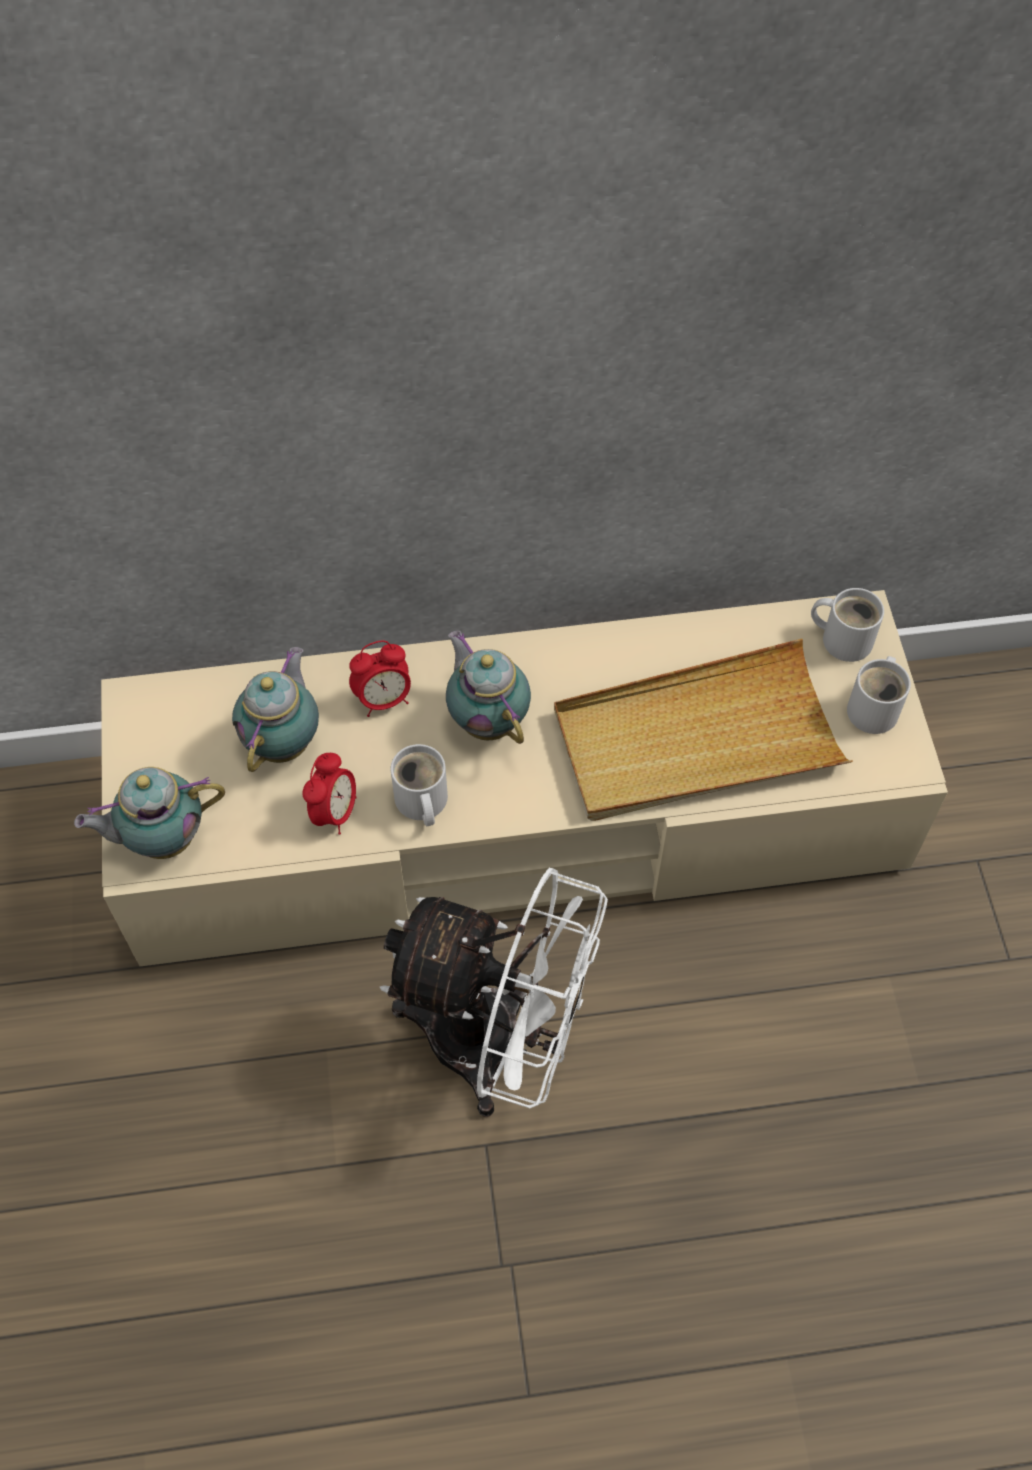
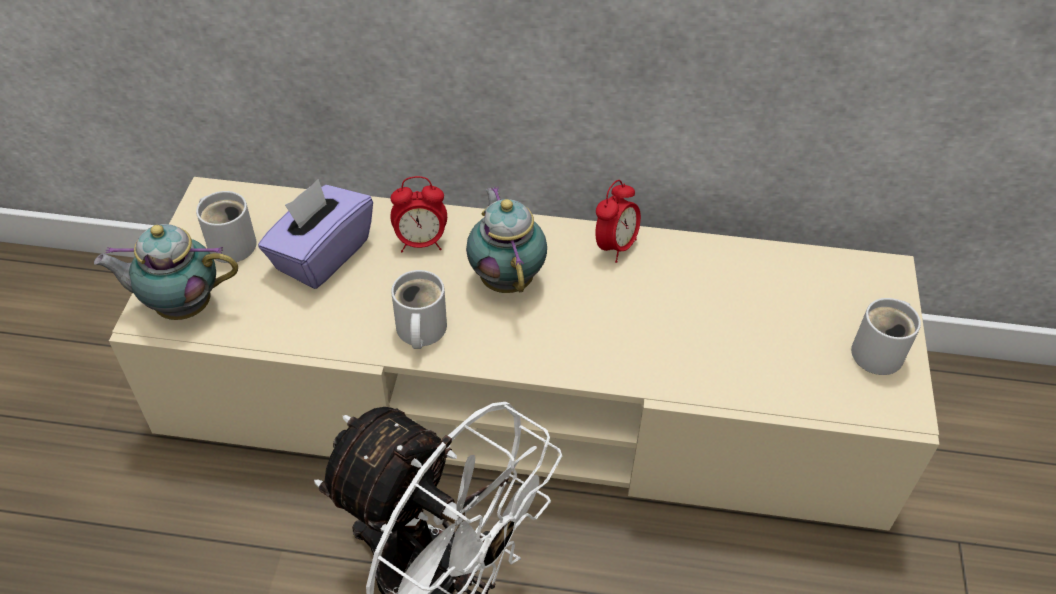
camera: 15 degrees right, 10 degrees down
(284, 741) = (321, 255): teapot -> purple tissue box
(334, 812) = (339, 320): alarm clock -> alarm clock (615, 246)
(696, 739) = (696, 338): beige tray -> none
(843, 637) = (863, 286): white mug -> white mug (230, 242)

